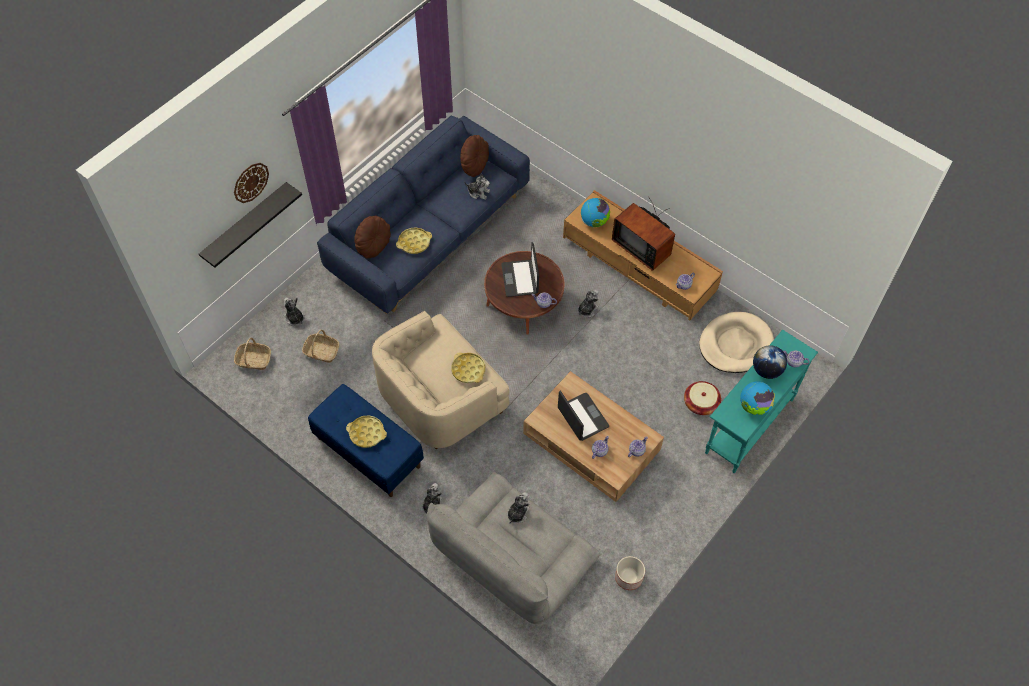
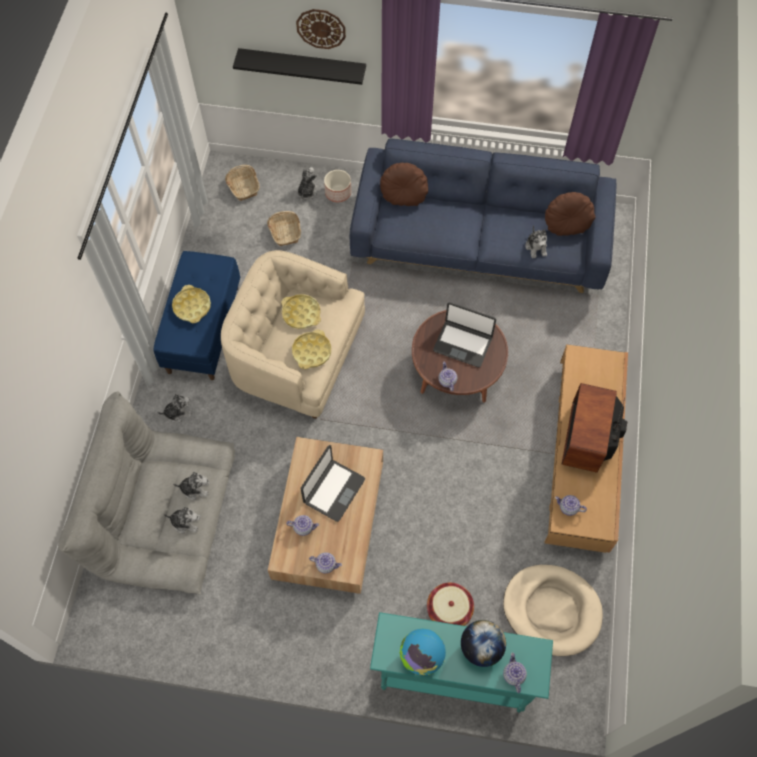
camera: 60 degrees right, 5 degrees up
(414, 243) = (432, 227): yellow tray -> yellow tray (301, 314)
(520, 279) = (463, 343): laptop -> laptop turned 120 degrees counterclockwise
(587, 310) = (490, 433): plush toy -> plush toy (186, 522)
(594, 221) = (586, 374): globe -> none
(628, 577) = (196, 637): planter -> planter (338, 192)

